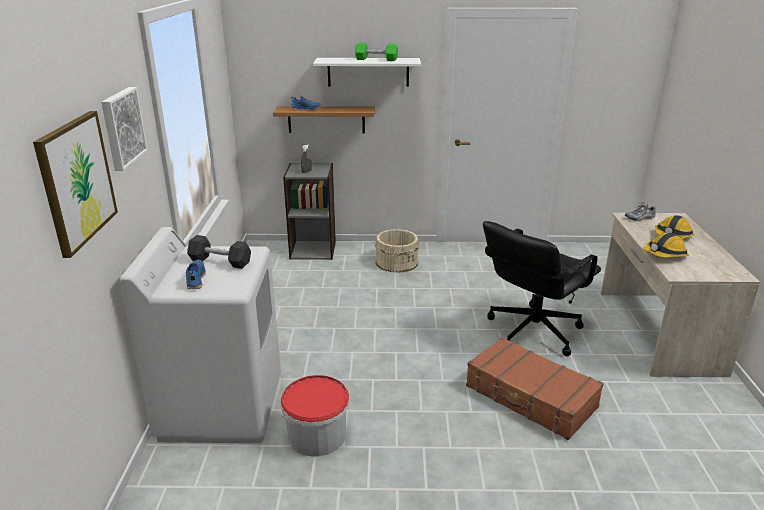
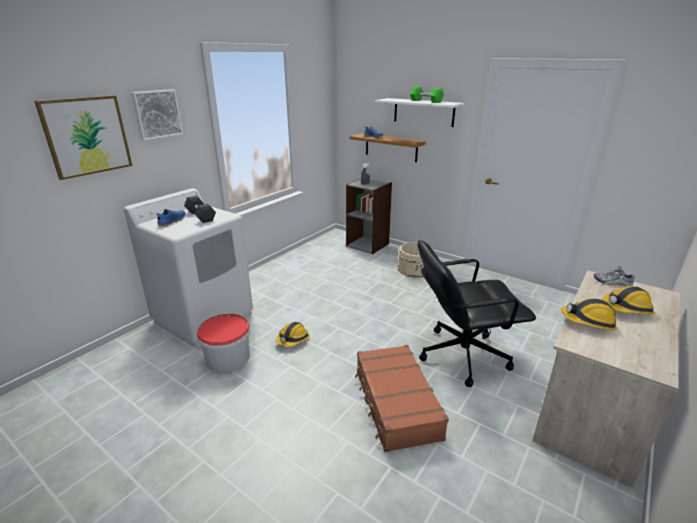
camera: 35 degrees right, 0 degrees up
(364, 384) = (293, 340): none -> hard hat

